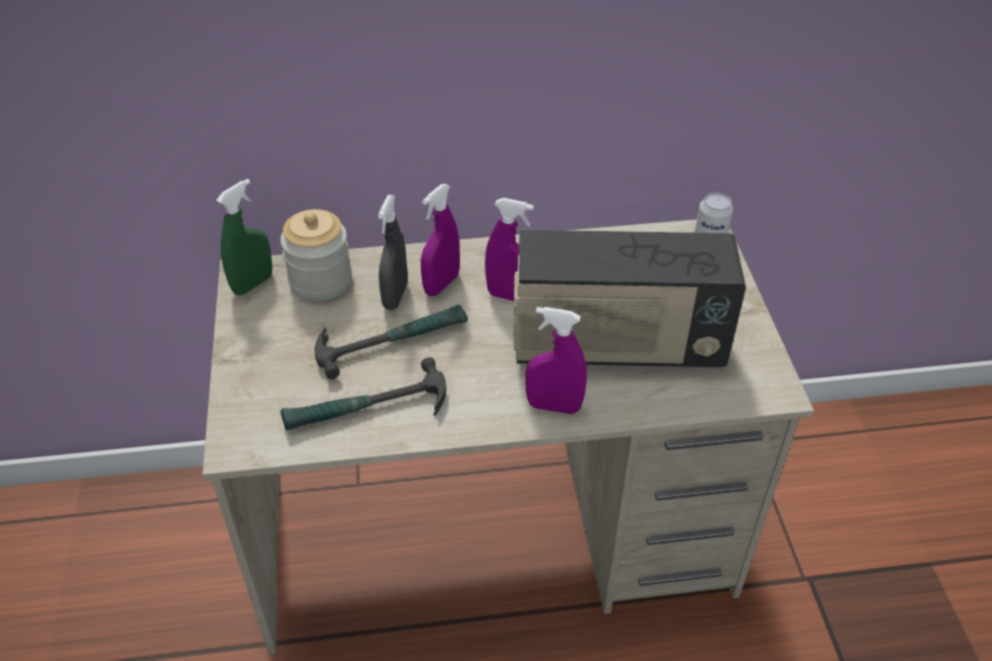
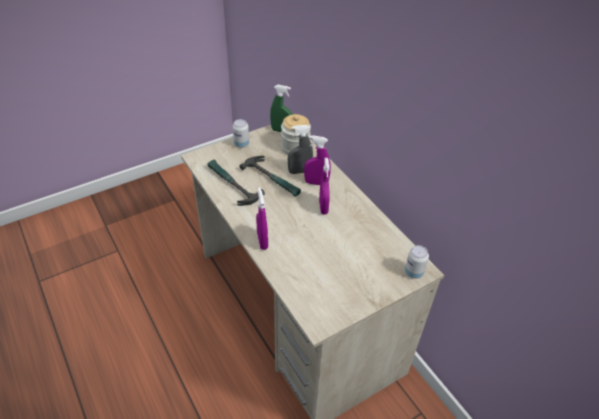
camera: 65 degrees right, 0 degrees up
(247, 357) = (241, 144): none -> can
(616, 346) = (313, 253): radio -> none

